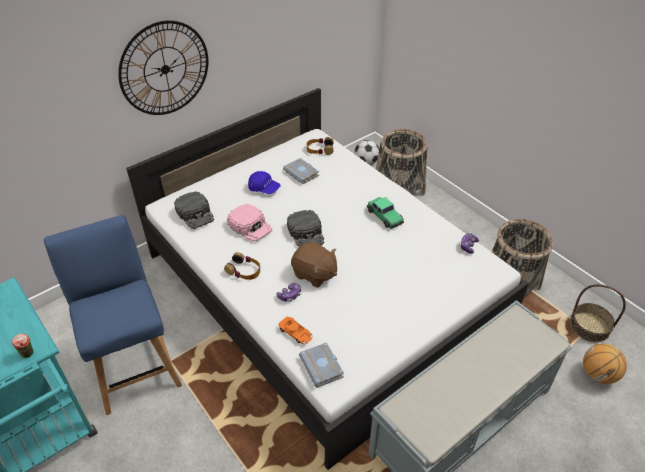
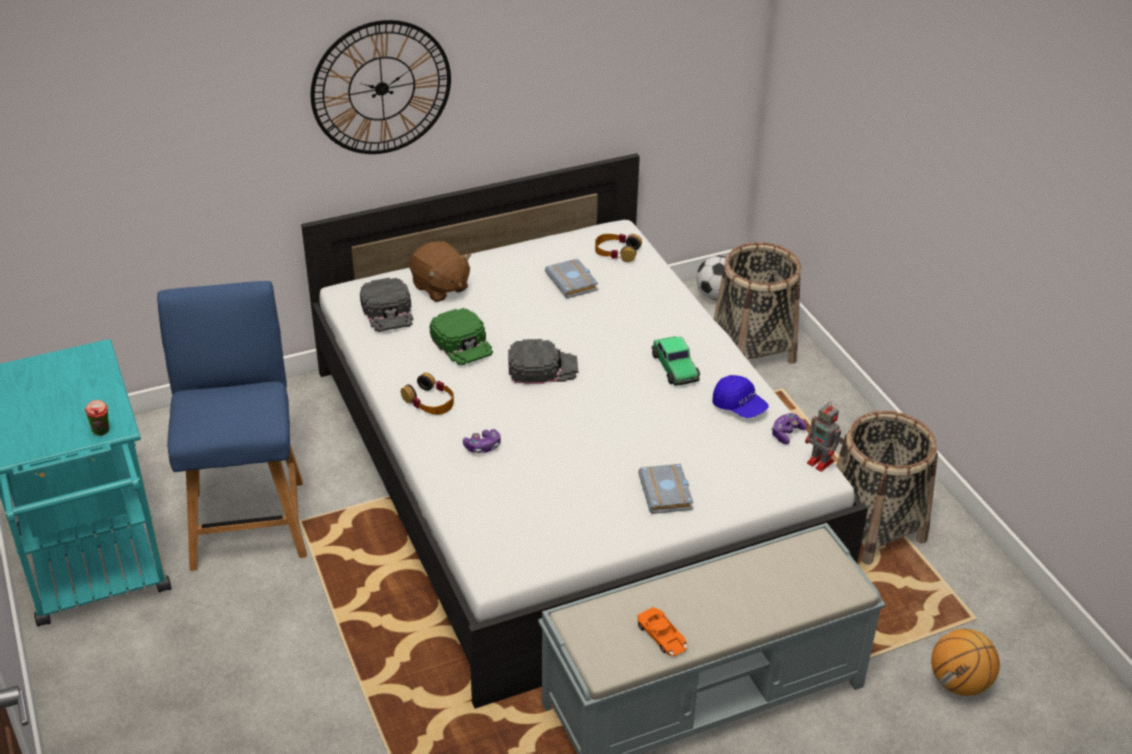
camera: 15 degrees right, 5 degrees down
(250, 226) = (462, 342): pink cap -> green cap
(264, 188) = (505, 294): blue cap -> blue cap (739, 406)
(296, 333) = (471, 496): orange toy car -> orange toy car (662, 636)
(306, 233) = (542, 367): black cap -> black cap turned 90 degrees counterclockwise
(314, 274) = (531, 426): brown plush toy -> brown plush toy (440, 288)
(323, 367) = (491, 545): grey book -> grey book (667, 493)
(496, 261) = (821, 463): none -> toy robot
(589, 326) = (982, 613): basket -> none

